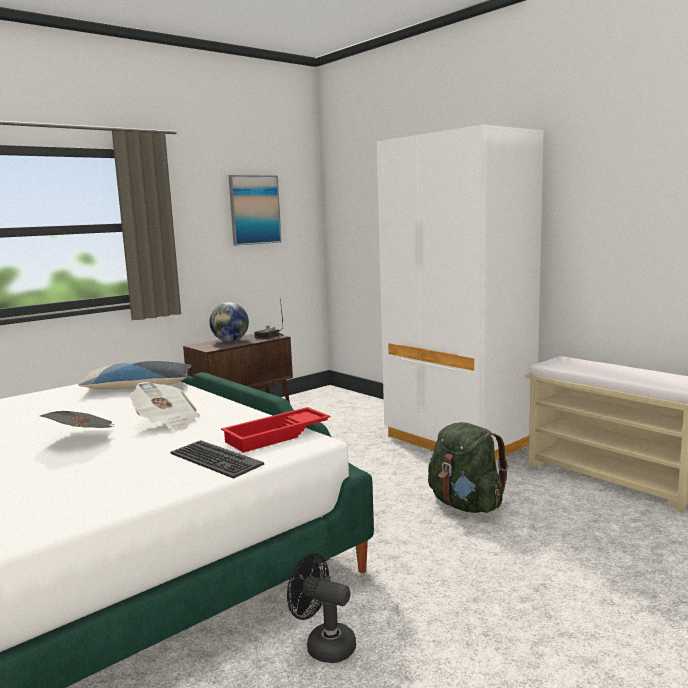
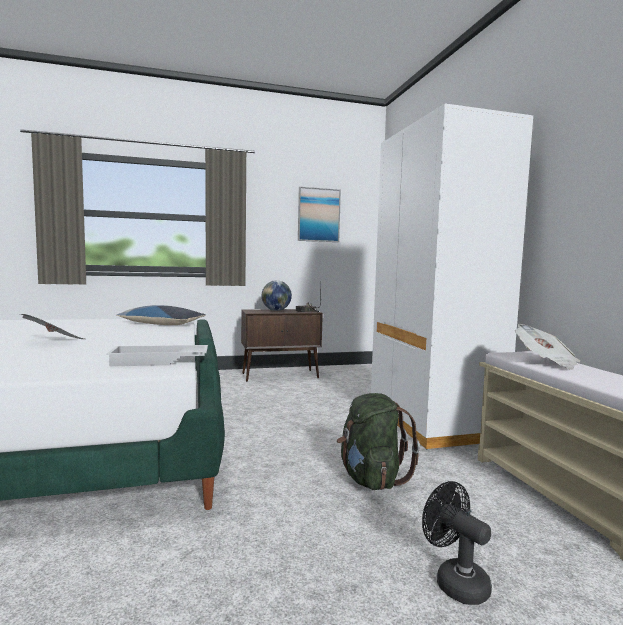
camera: 25 degrees right, 5 degrees down
(167, 423) = (119, 343): newspaper -> newspaper (546, 362)
(215, 460) = (80, 366): keyboard -> none
(277, 436) = (159, 361): red tray -> white tray
(323, 645) = (87, 562): black fan -> black fan (455, 581)

